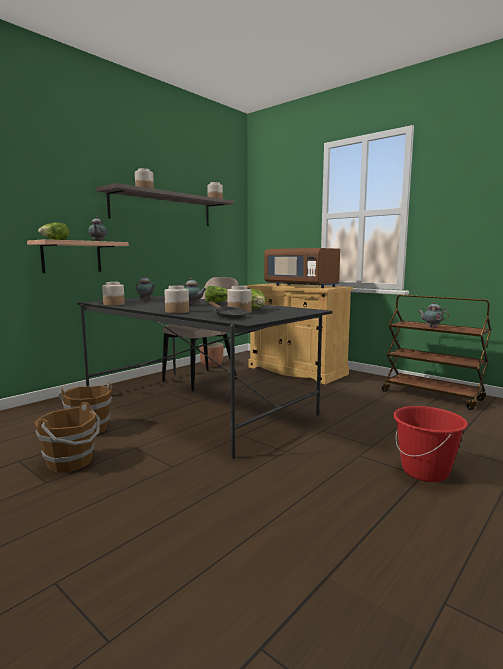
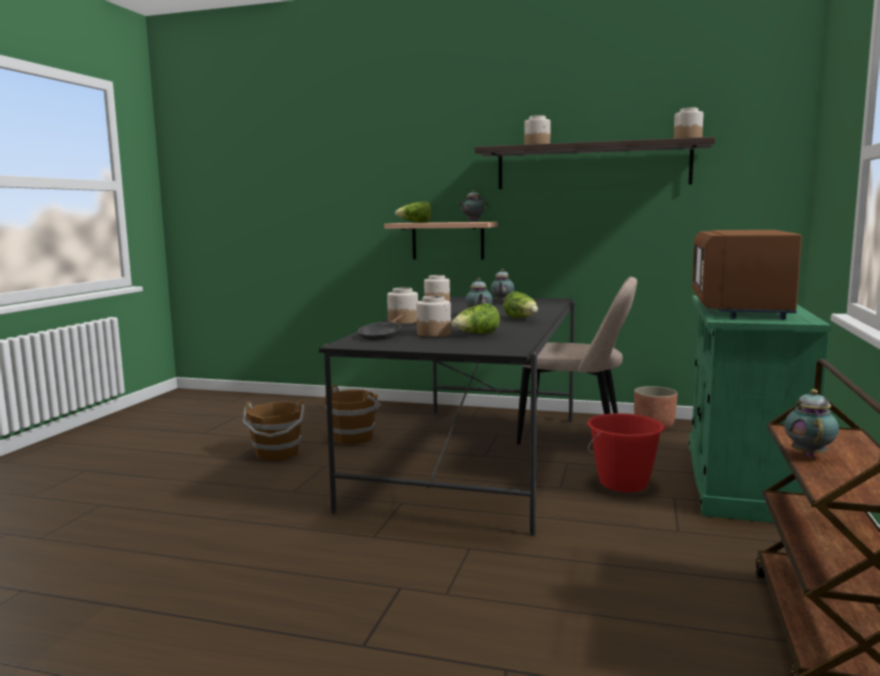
camera: 65 degrees right, 0 degrees up
(296, 371) = (741, 481): beige cabinet -> green cabinet
(425, 471) = (380, 648): red bucket -> red bucket (623, 483)

